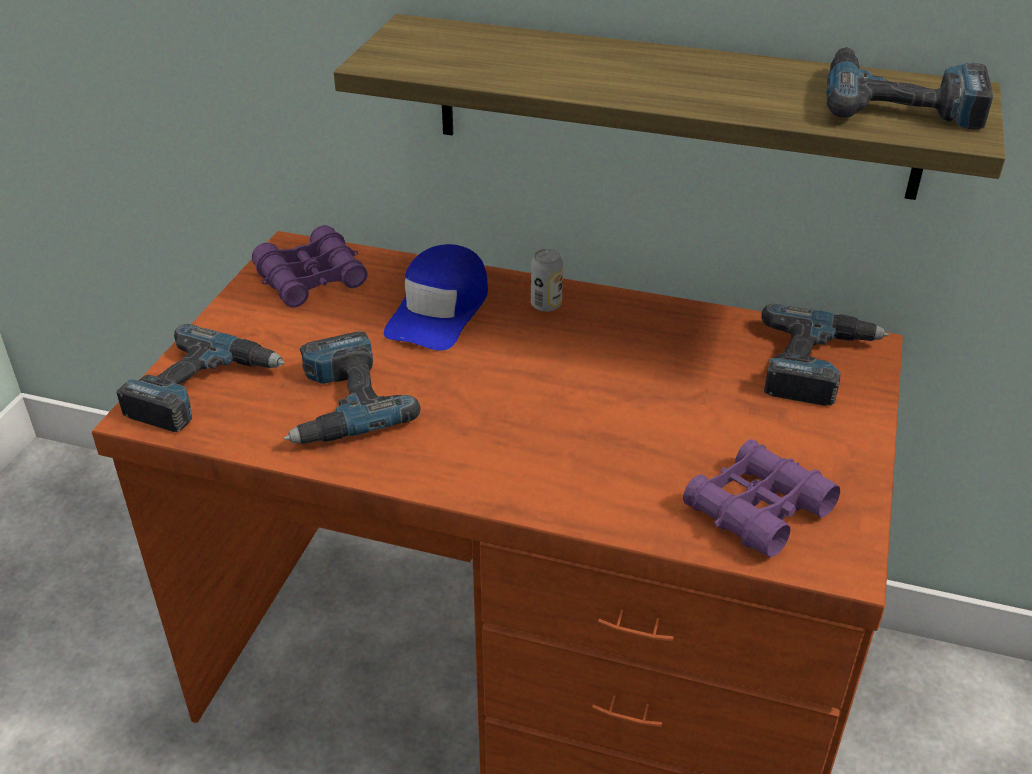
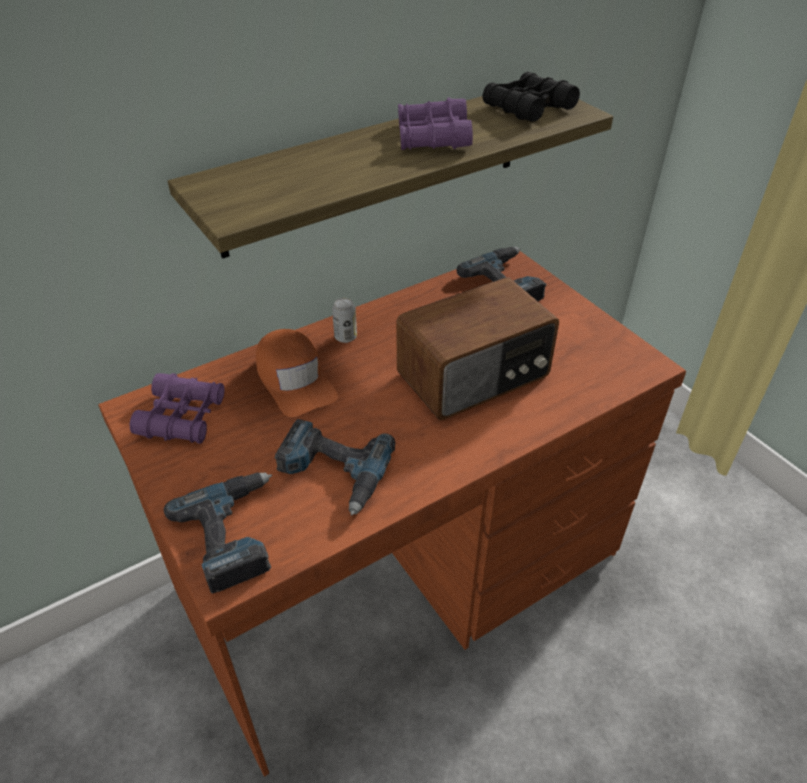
camera: 50 degrees left, 5 degrees up
(440, 310) = (295, 380): blue cap -> orange cap
(608, 423) = (475, 376): none -> radio
(757, 509) = (590, 367): purple binoculars -> purple binoculars (432, 137)
(900, 101) = (528, 108): power drill -> black binoculars

